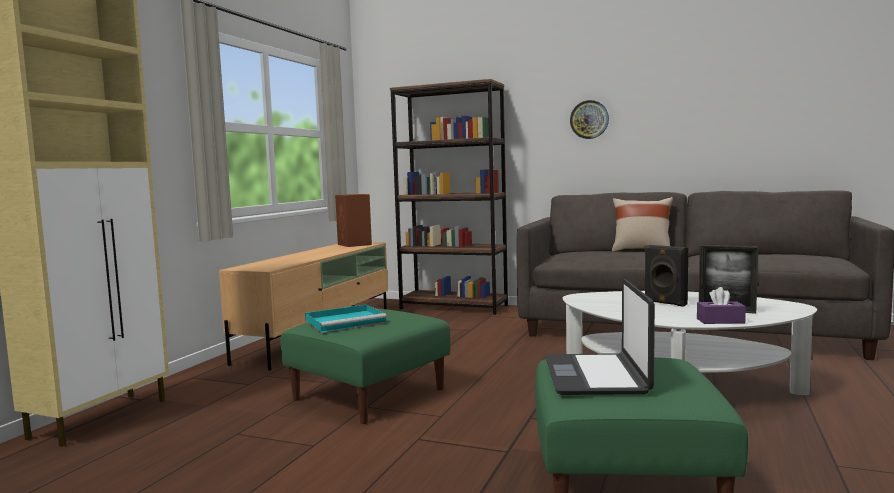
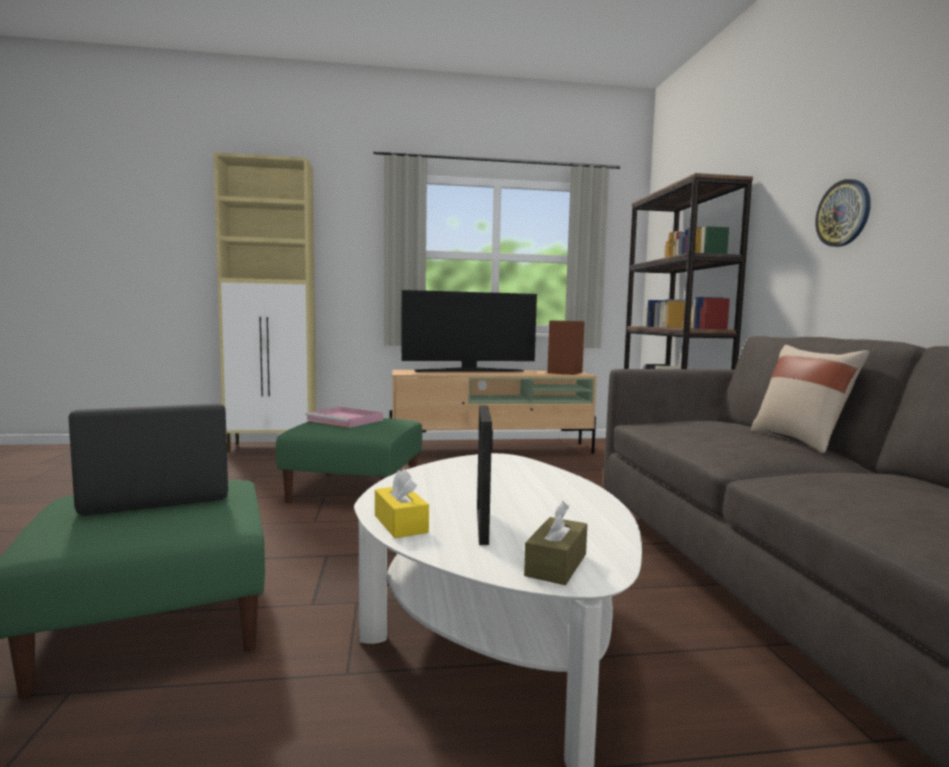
camera: 60 degrees right, 0 degrees up
(294, 257) = (469, 371): none -> television
(346, 321) = (346, 420): turquoise tray -> pink tray
(664, 303) = (502, 492): black speaker -> none
(720, 321) = (400, 524): purple tissue box -> yellow tissue box
(783, 307) = (556, 565): none -> brown tissue box

